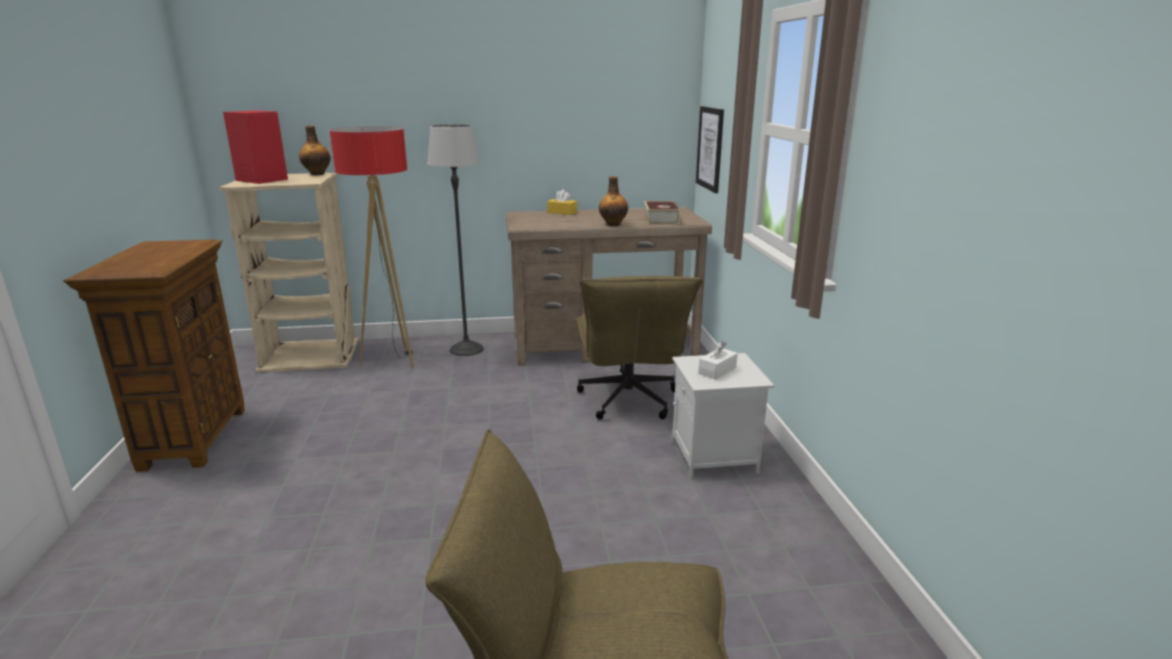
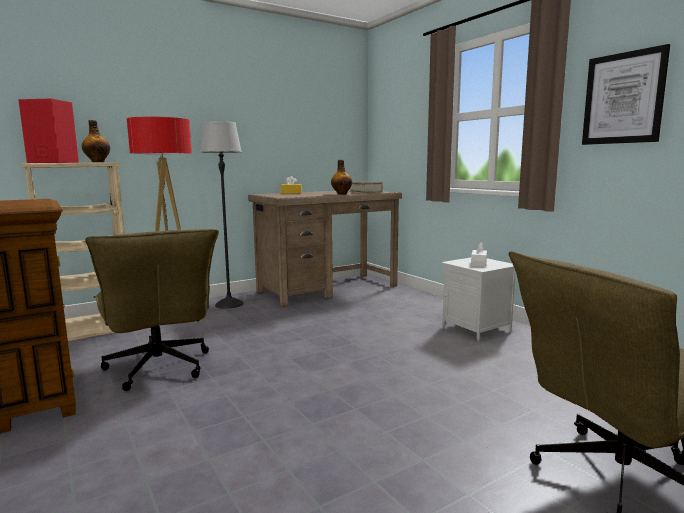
camera: 25 degrees left, 10 degrees down
(628, 398) = (383, 311): beige office chair -> beige office chair (158, 366)
(710, 148) = (386, 146): picture -> picture (623, 98)

